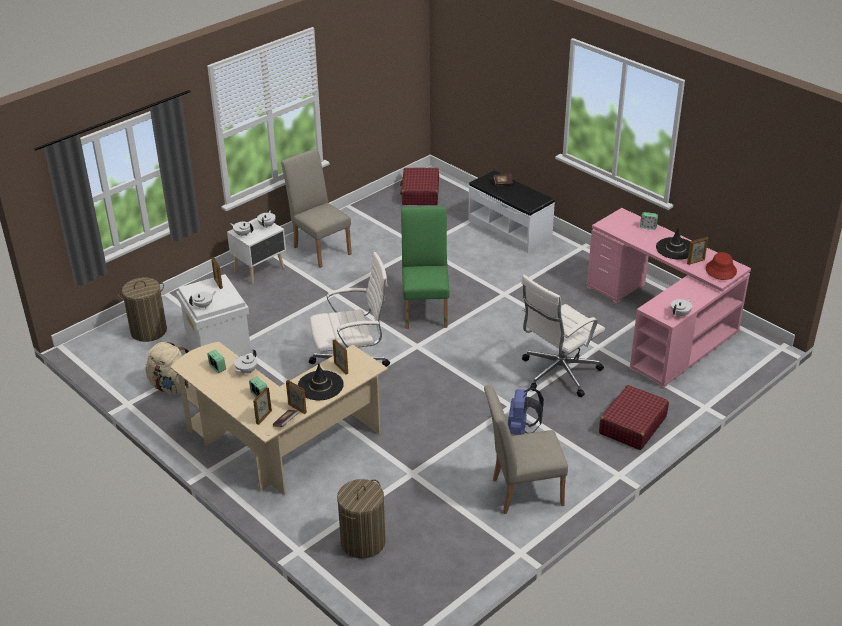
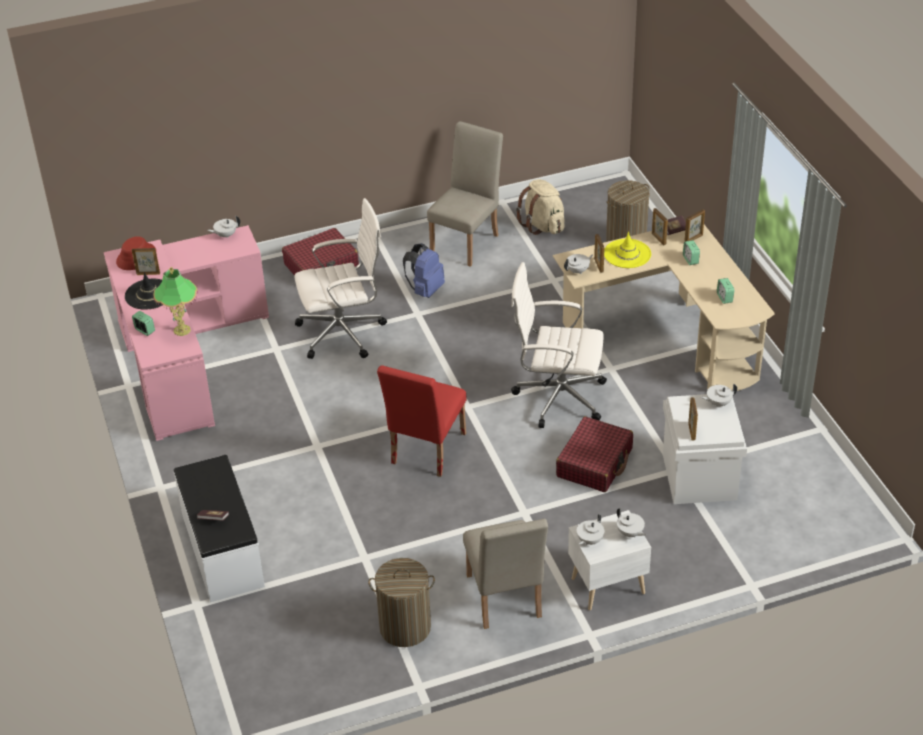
camera: 155 degrees left, 5 degrees up
(149, 331) = (783, 524): laundry basket -> laundry basket (405, 627)
(171, 386) = (768, 436): beige backpack -> beige backpack (542, 225)
(246, 371) = (695, 287): white teapot -> white teapot (578, 271)
(320, 386) = (627, 254): black hat -> yellow hat
(420, 193) = (290, 673): red suitcase -> red suitcase (594, 463)
(426, 309) = (425, 452): green chair -> red chair
(521, 492) = (467, 241): beige chair -> beige chair turned 75 degrees counterclockwise
(623, 233) = (182, 330): none -> table lamp

